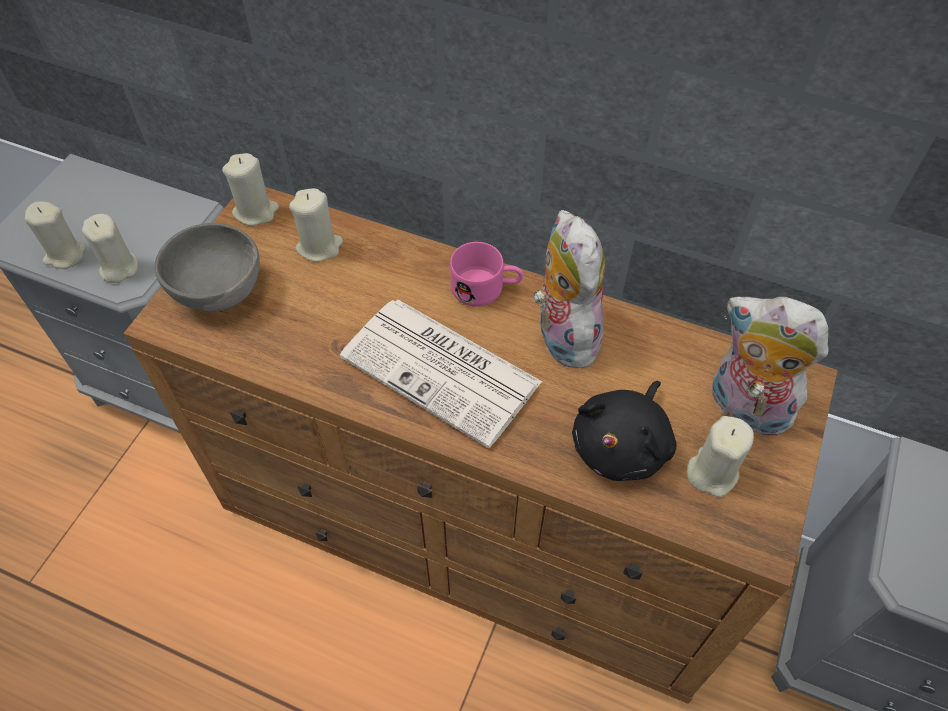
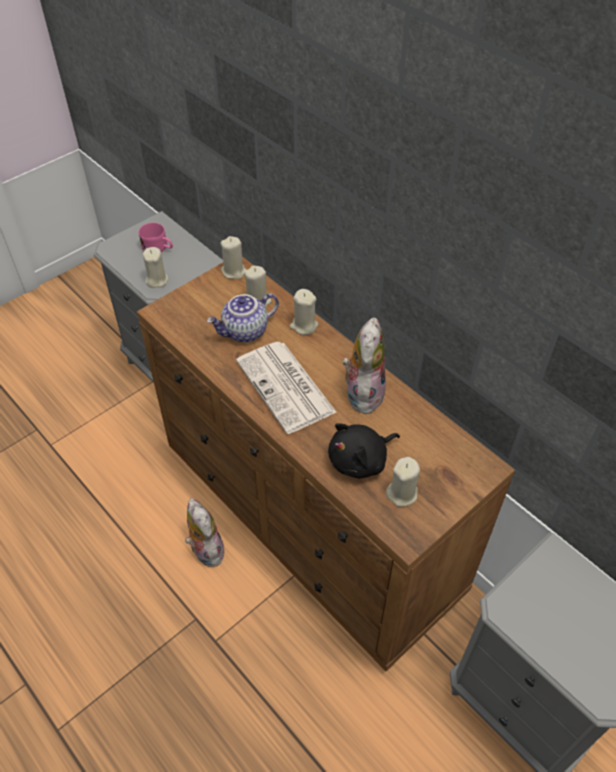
camera: 25 degrees right, 5 degrees down
(65, 255) = (133, 264): beige candle -> beige candle (304, 326)
(219, 293) = (193, 307): grey bowl -> none
(328, 304) = (245, 332): none -> teapot
(486, 288) = (335, 353): pink mug -> pink mug (158, 248)
(744, 408) = (443, 468): plush toy -> plush toy (205, 550)

